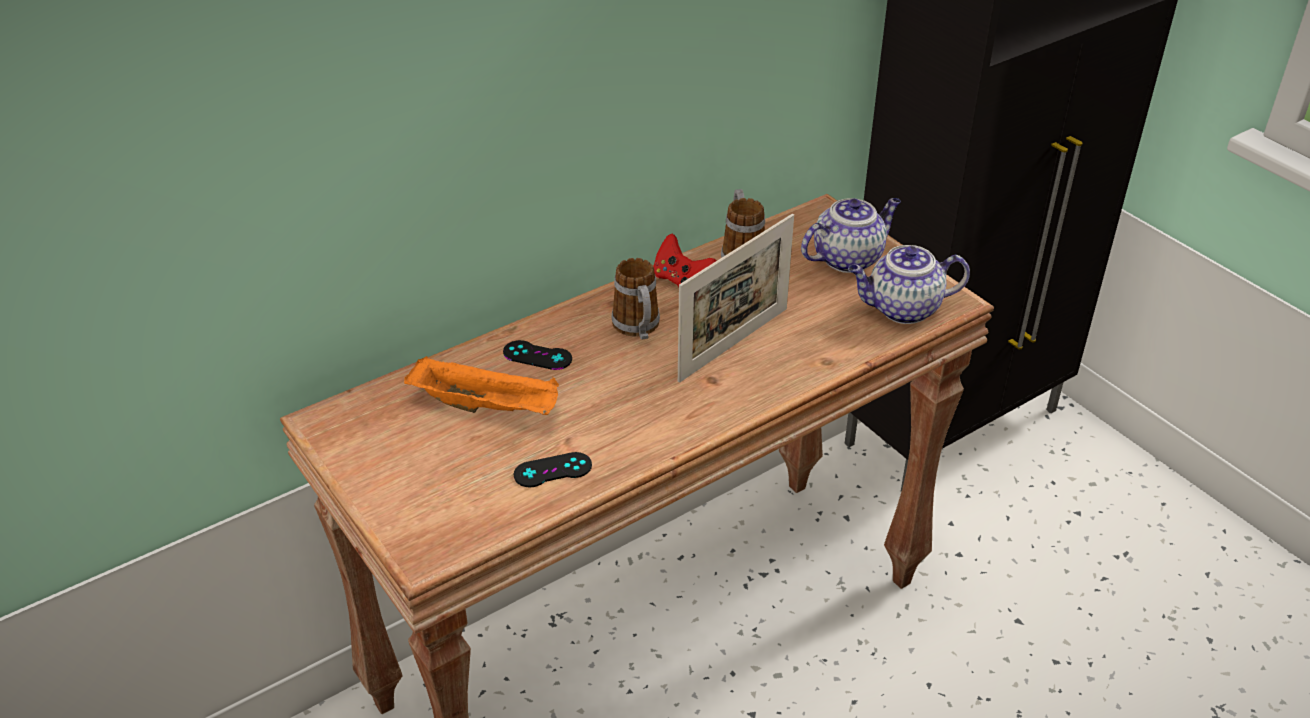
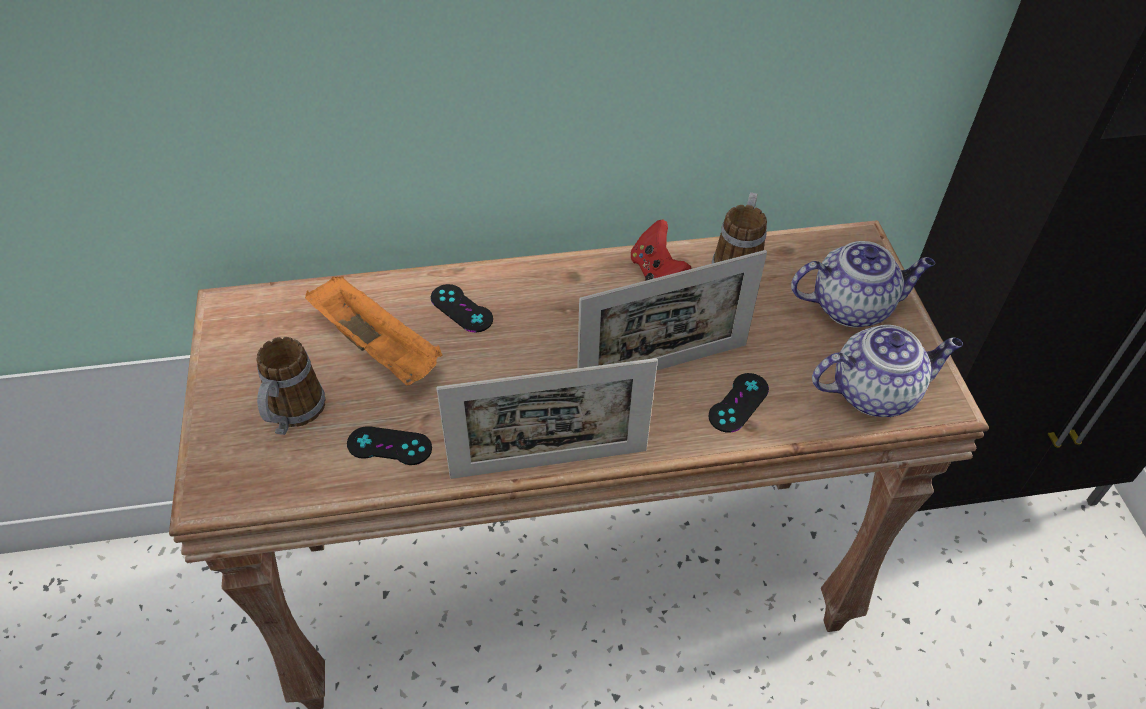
camera: 25 degrees right, 10 degrees up
(638, 329) = (577, 314): mug -> mug (292, 415)
(692, 437) = (549, 463): none -> picture frame
(808, 349) = (738, 403): none -> black game controller
(902, 309) = (875, 392): teapot -> teapot turned 150 degrees clockwise

